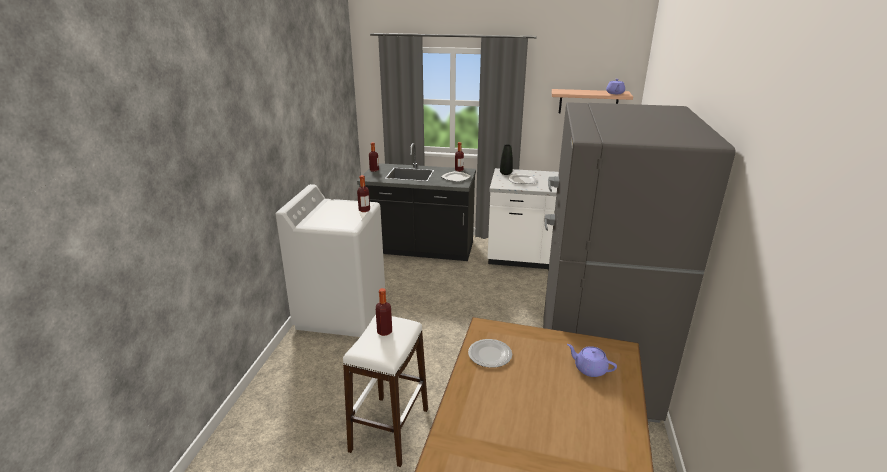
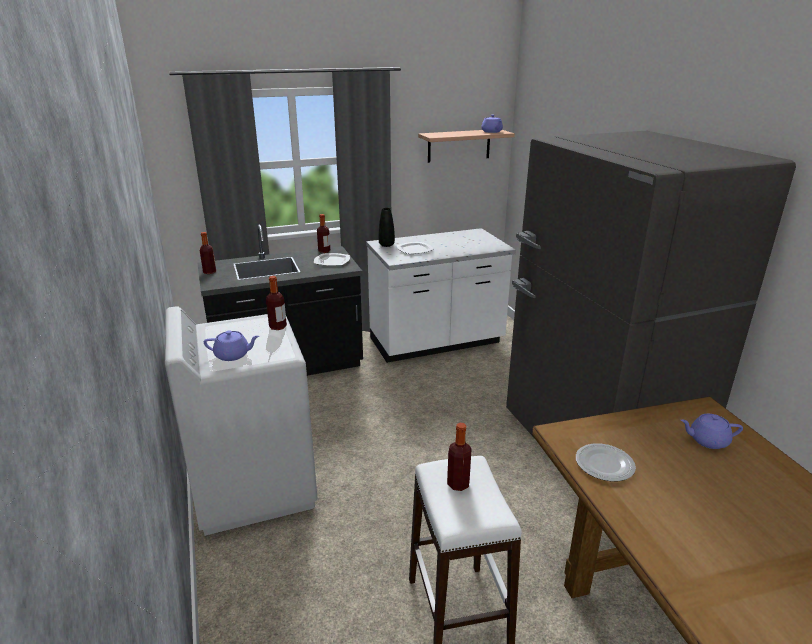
camera: 30 degrees left, 0 degrees up
(323, 220) = (233, 355): none -> purple teapot

